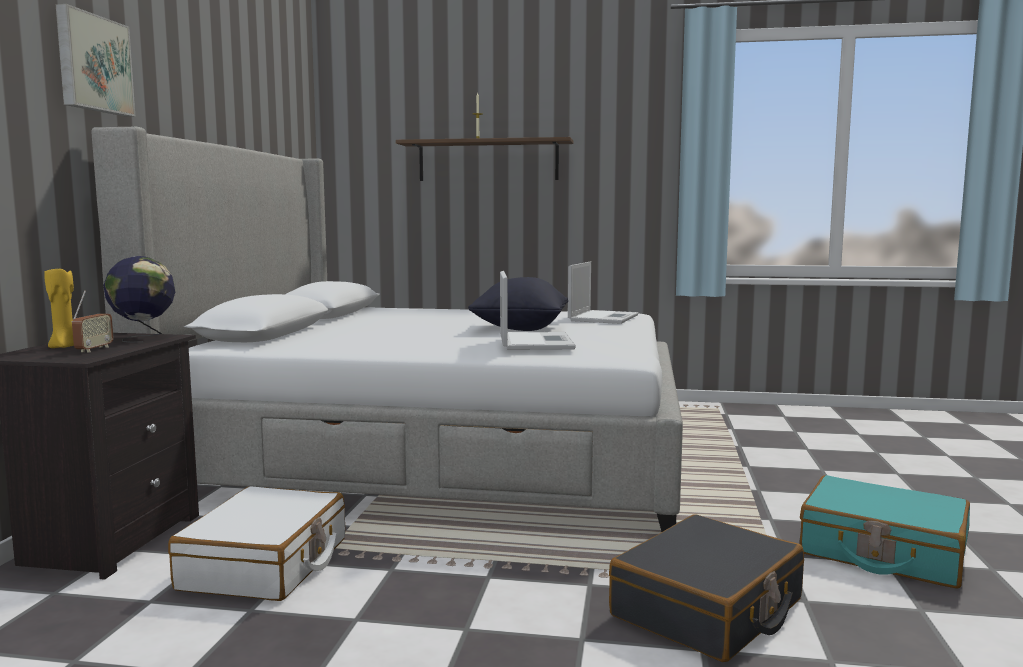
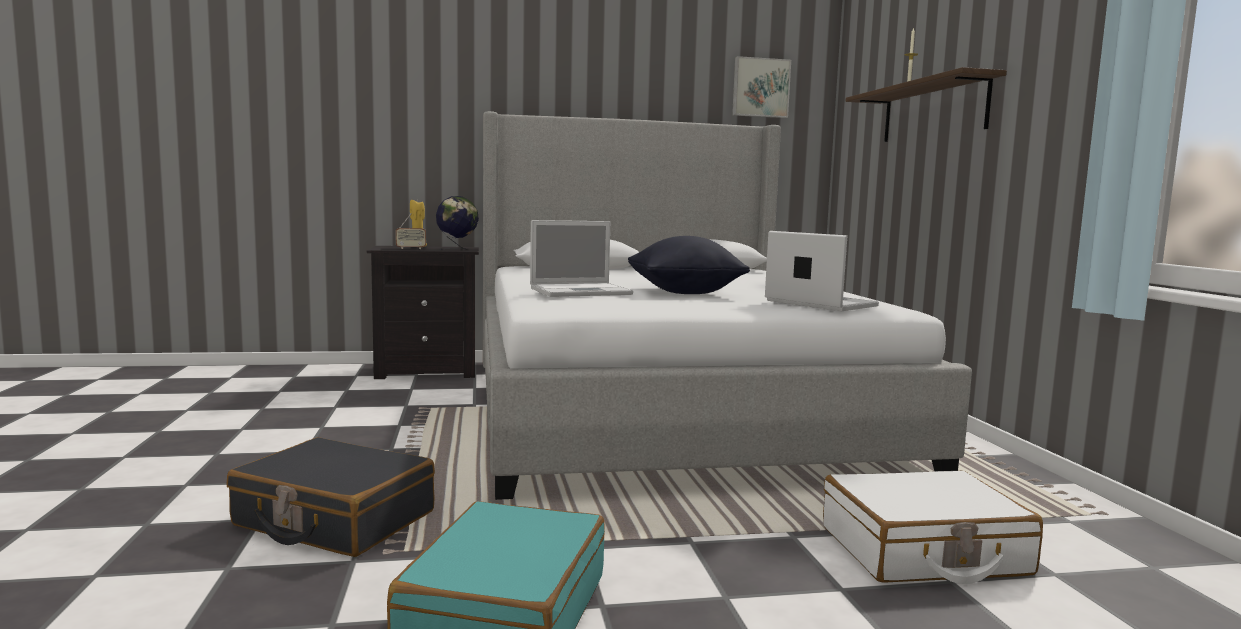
camera: 70 degrees right, 0 degrees up
(92, 64) = (498, 72): picture -> picture (760, 88)
(266, 564) = (400, 400): white suitcase -> white suitcase (923, 551)
(603, 318) = (818, 303): laptop -> laptop turned 135 degrees counterclockwise

